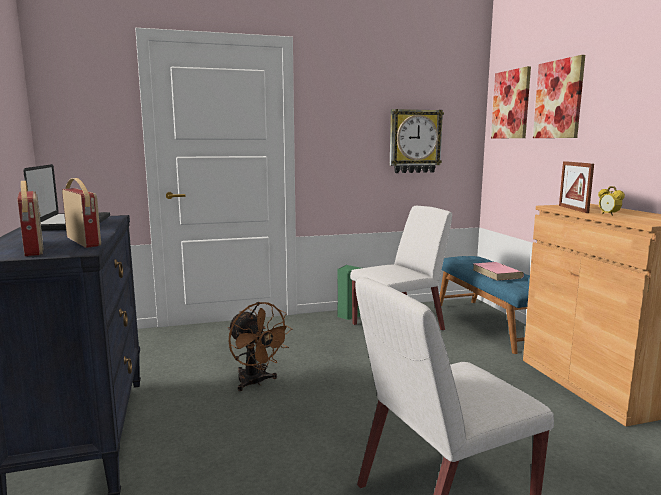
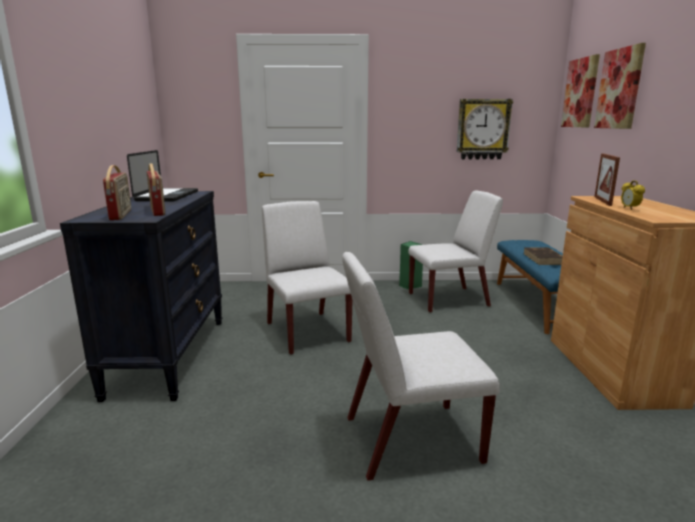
camera: 15 degrees right, 5 degrees up
(256, 382) = (307, 332): brown fan -> white chair
(497, 274) = (544, 259): pink book -> brown book

